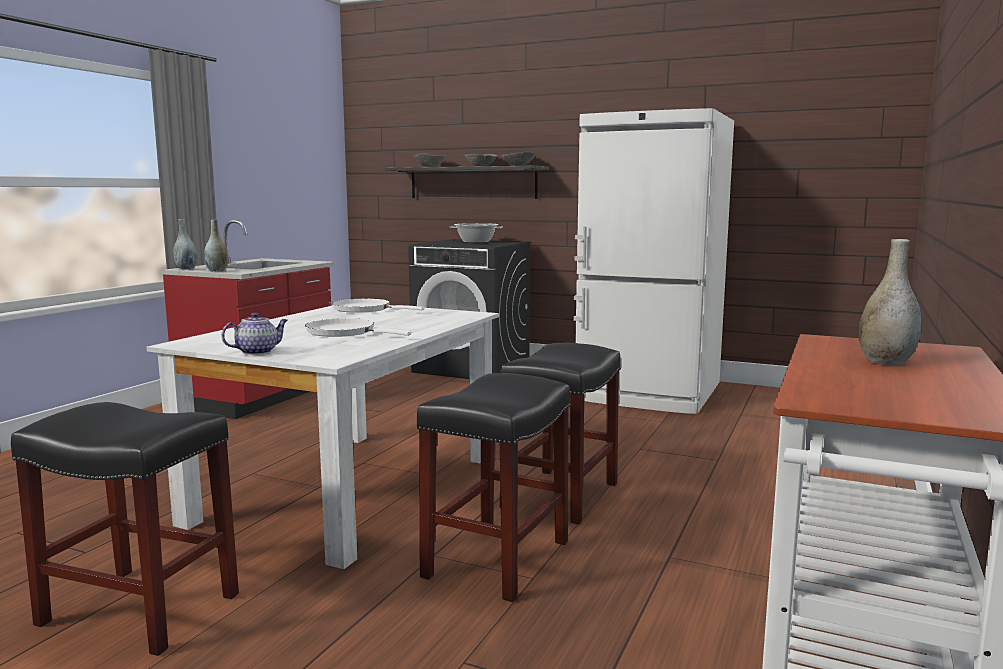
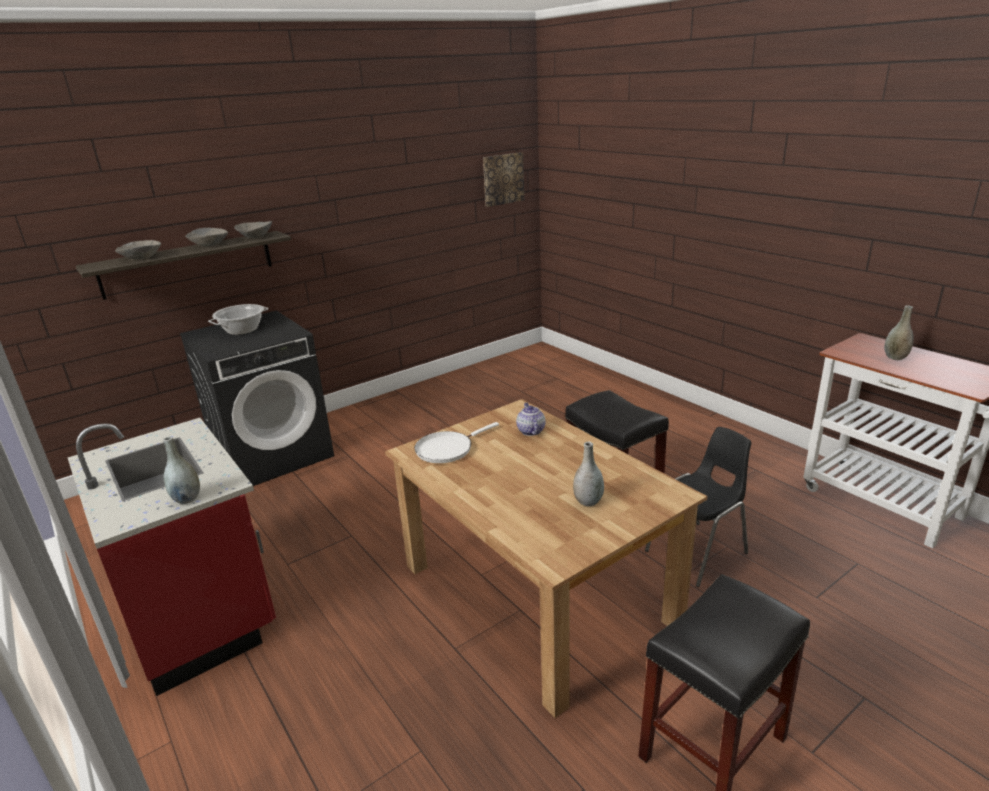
camera: 60 degrees left, 15 degrees up
(186, 268) = (121, 521): grey vase -> grey vase (588, 502)
(257, 351) = (622, 524): teapot -> teapot (530, 431)
(345, 332) = (561, 474): white frying pan -> none
(350, 487) = (534, 593): white dining table -> brown dining table
(497, 560) = (698, 552): black stool -> black chair
(649, 391) = (439, 402): white fridge -> none
(850, 145) = (503, 179): none -> picture

